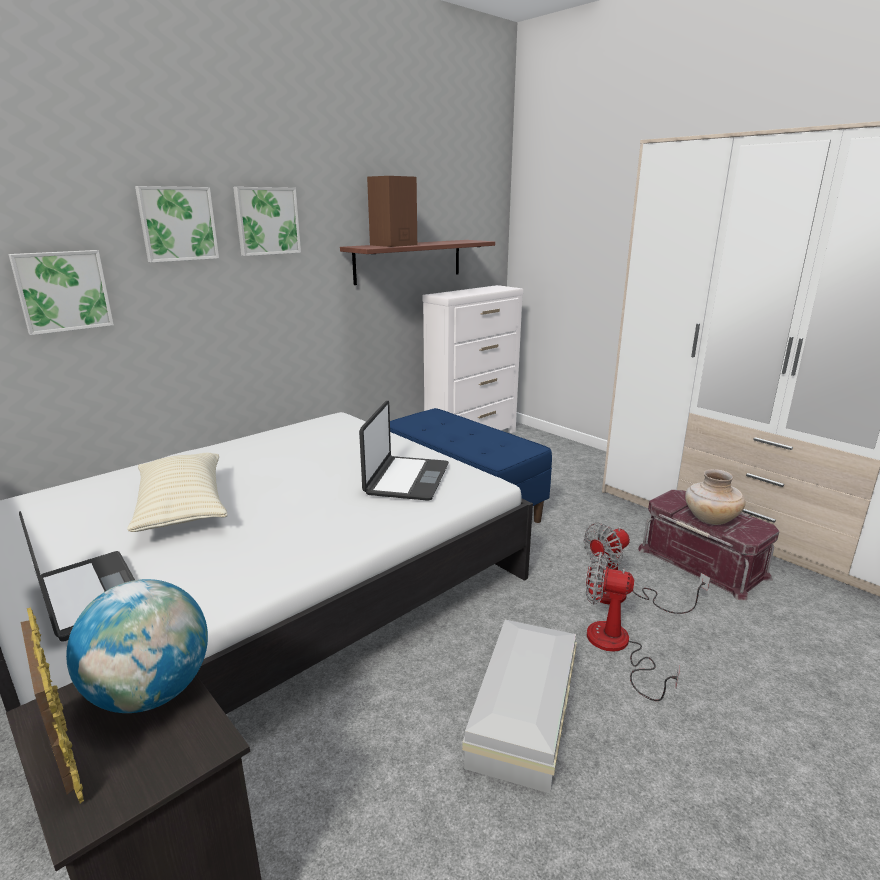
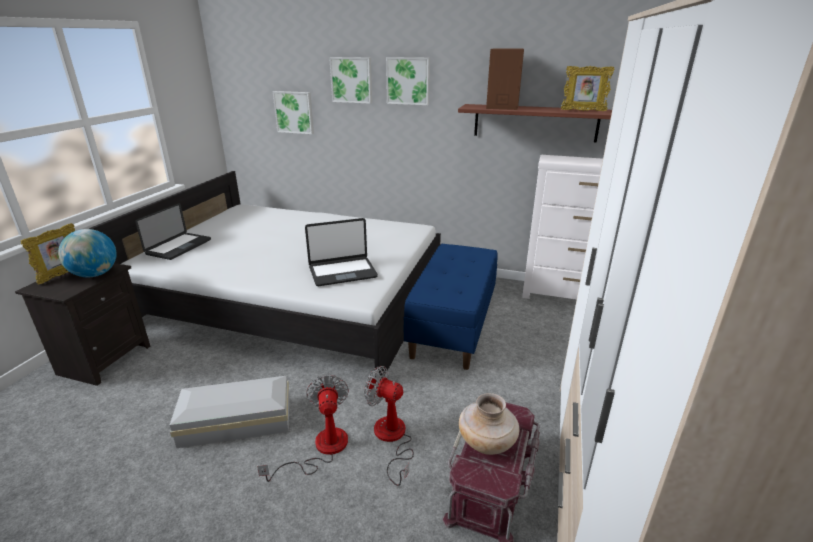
camera: 60 degrees right, 5 degrees up
(182, 508) = (264, 234): beige pillow -> none
(459, 241) = (583, 111): none -> picture frame

